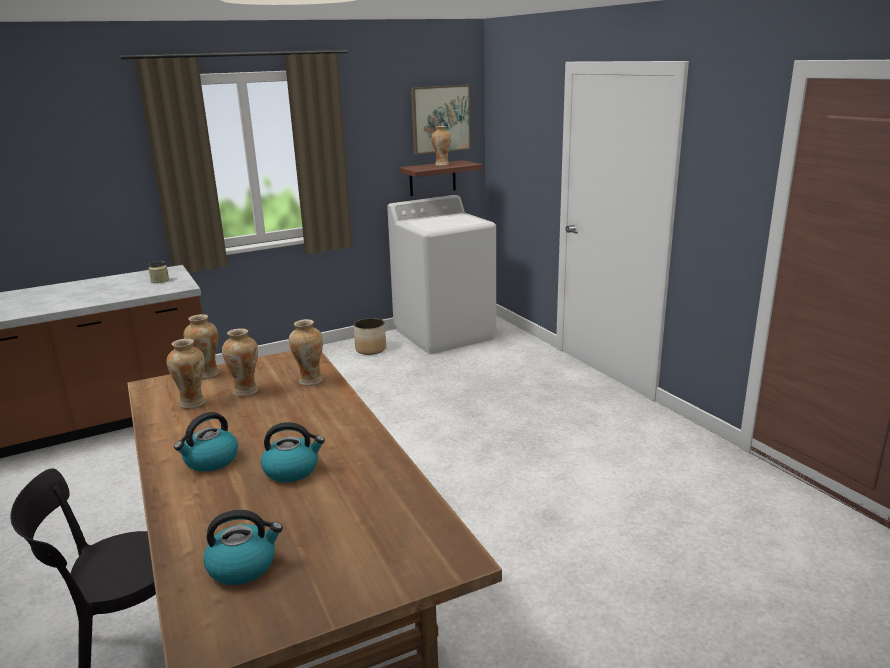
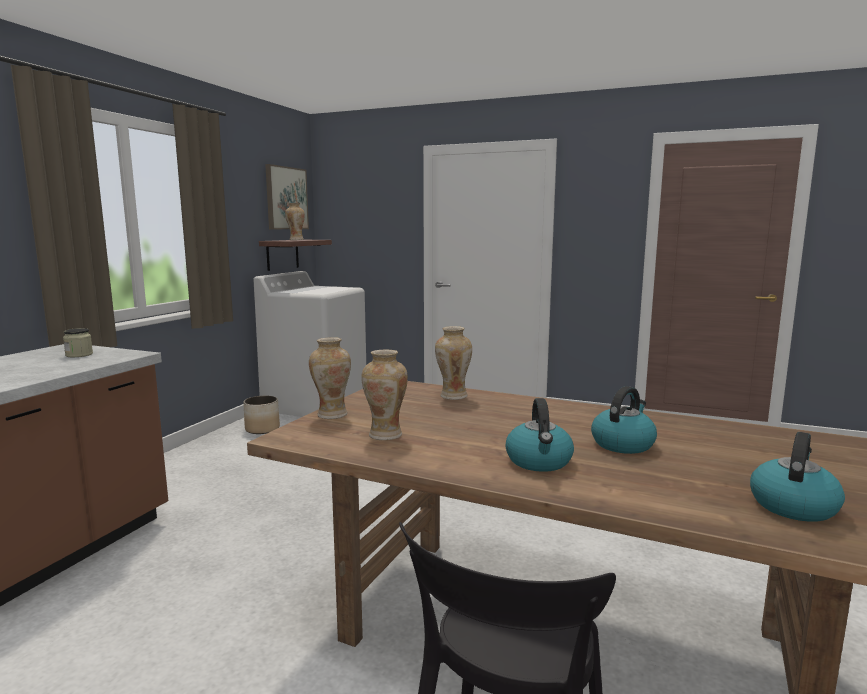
camera: 40 degrees left, 10 degrees down
(246, 391) = (414, 415): vase -> none

